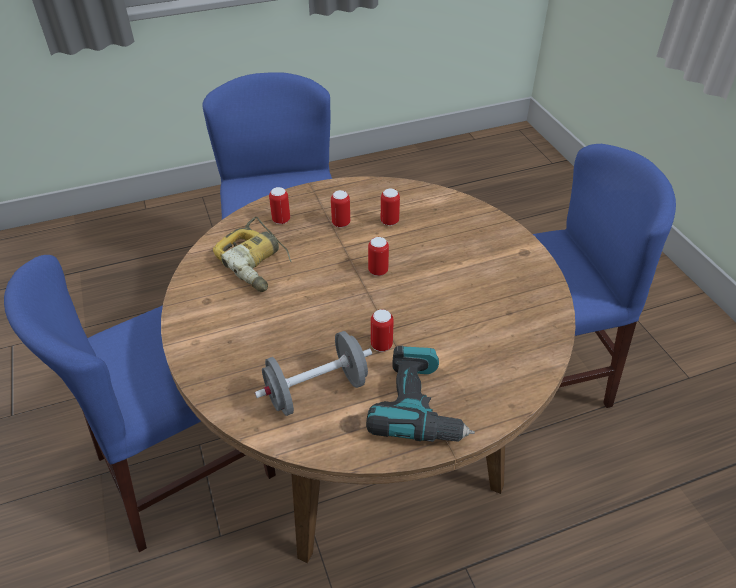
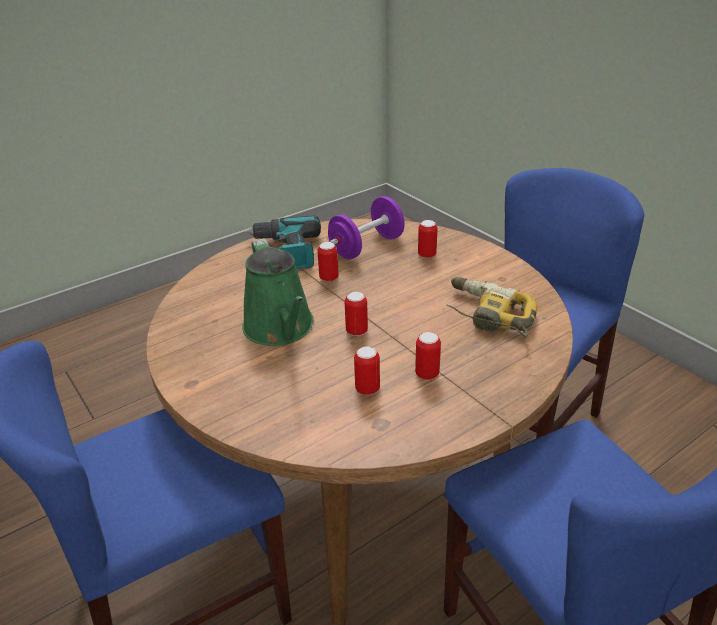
camera: 165 degrees right, 10 degrees down
(281, 220) = (502, 363): can -> can (427, 255)
(316, 390) = (367, 247): grey dumbbell -> purple dumbbell
(445, 288) = (281, 329): none -> green watering can

